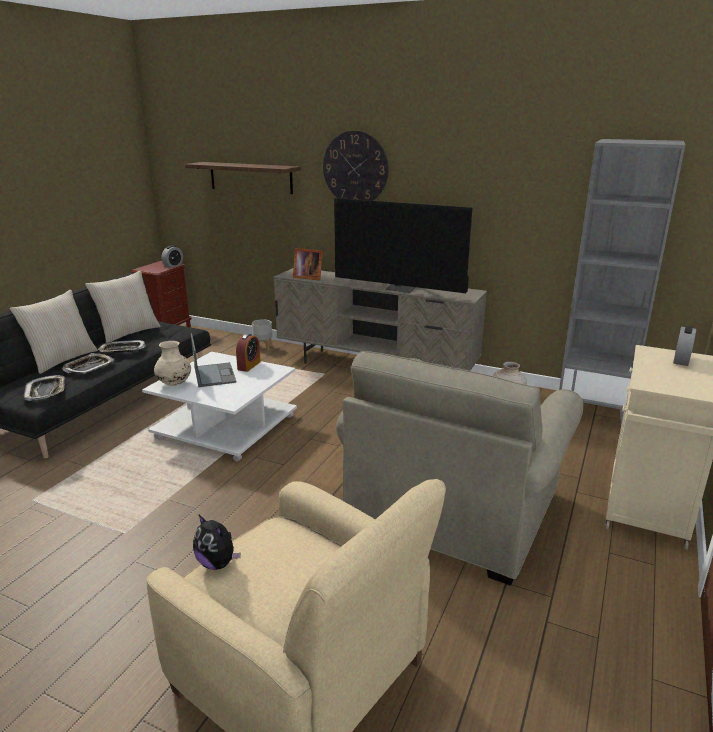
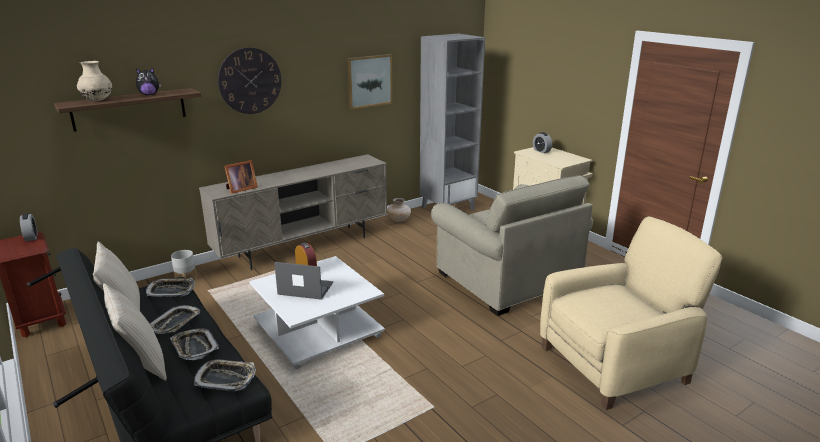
camera: 60 degrees left, 0 degrees up
(173, 333) = (171, 290): none -> tray
(174, 384) = (300, 308): beige vase -> beige vase (98, 100)
(217, 563) = (597, 321): plush toy -> plush toy (149, 94)
(401, 289) = (325, 171): television -> none
(506, 194) = (369, 81): none -> picture

